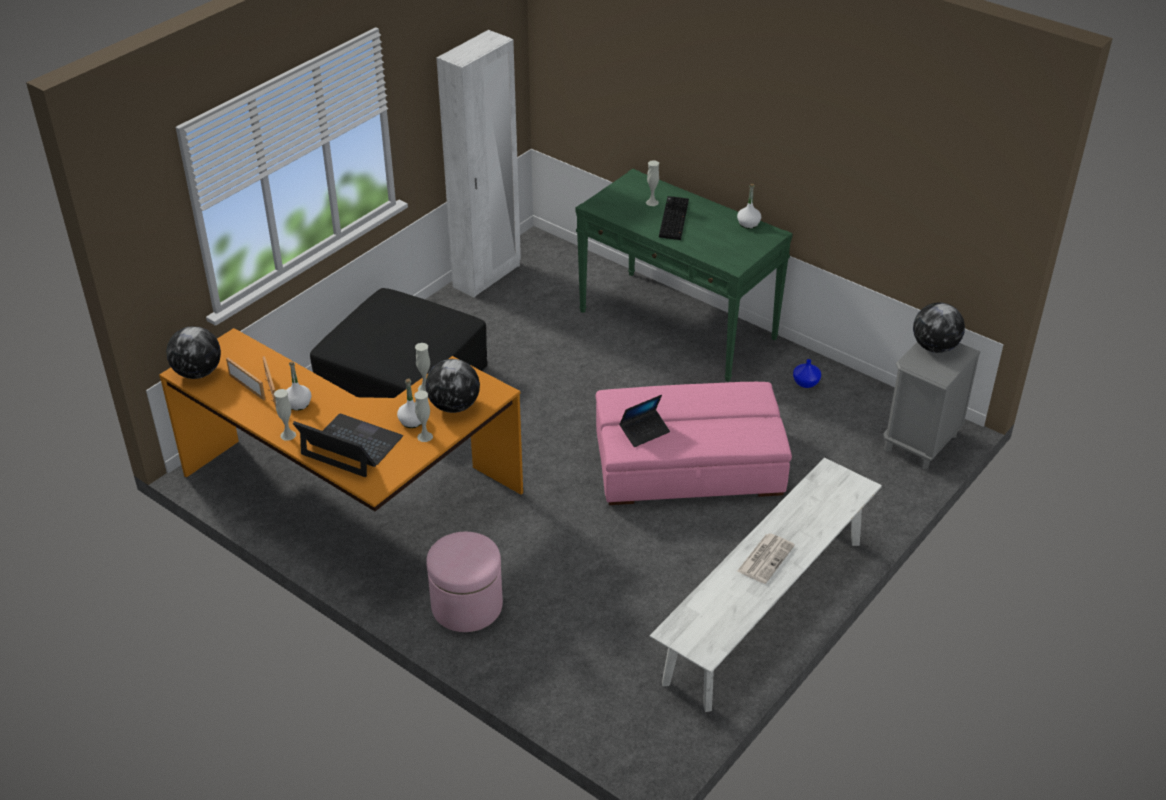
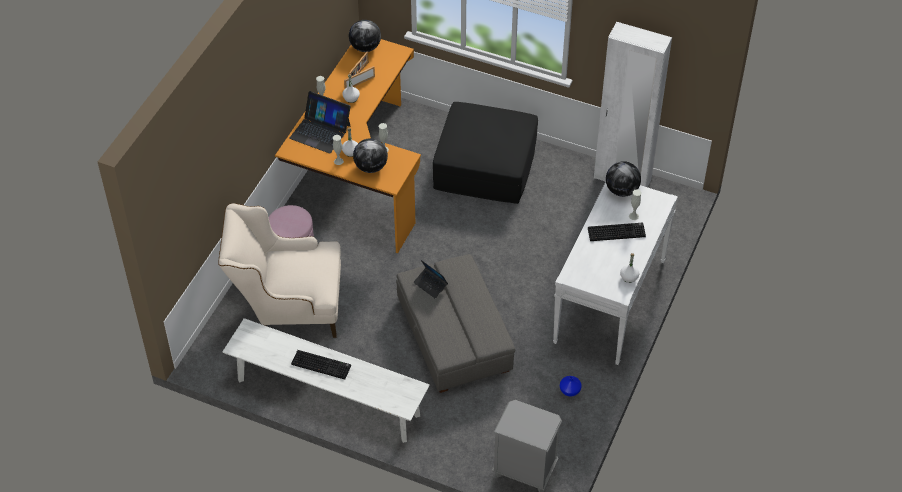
camera: 75 degrees right, 10 degrees up
(351, 446) = (320, 131): laptop -> laptop turned 105 degrees clockwise
(583, 629) = (288, 308): none -> beige armchair
(678, 325) = (610, 301): green console table -> white console table
(688, 464) = (454, 334): pink ottoman -> grey ottoman
(765, 558) = (322, 364): newspaper -> keyboard
(935, 347) = (540, 421): globe -> globe (622, 190)

